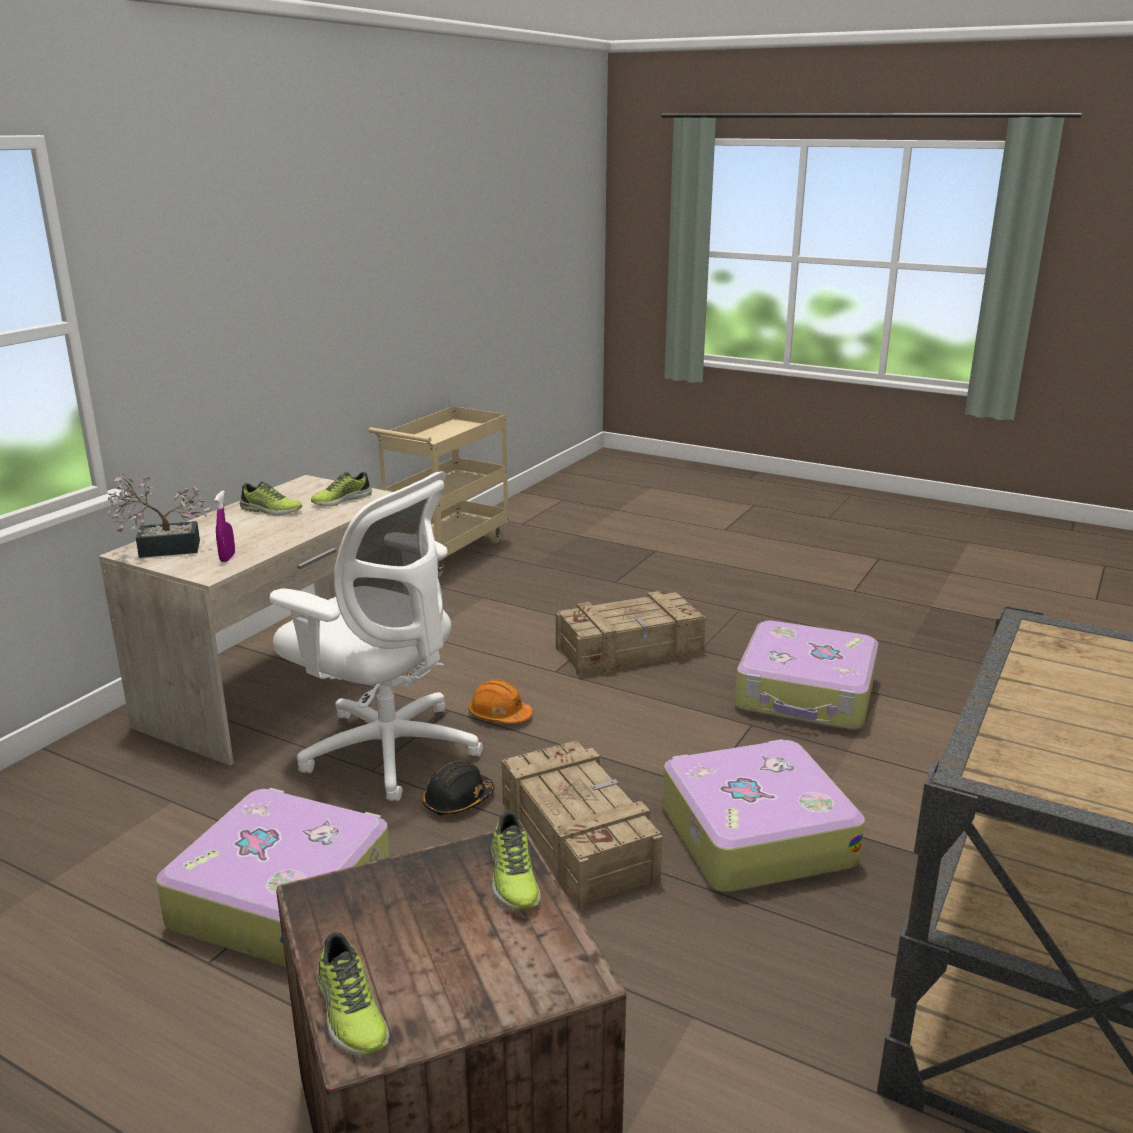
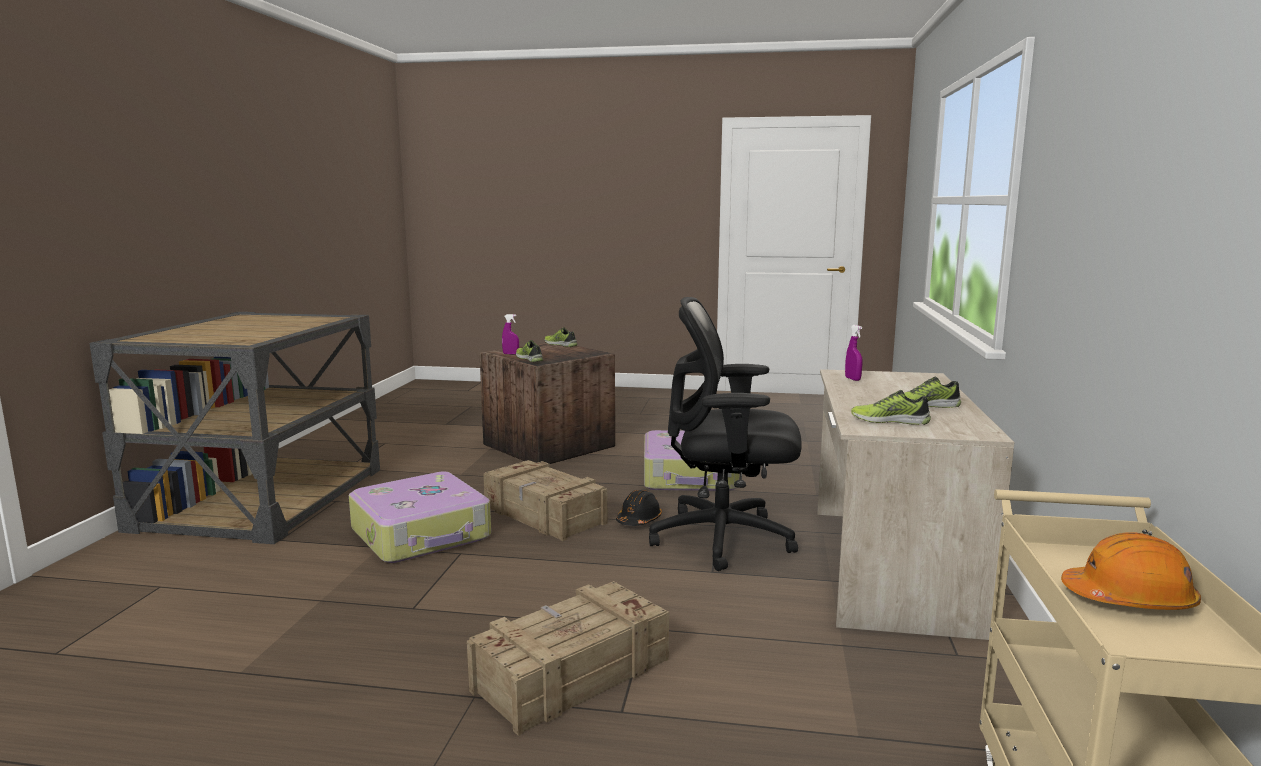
camera: 160 degrees right, 10 degrees down
(161, 549) = (914, 378): potted plant -> none
(341, 500) = (889, 421): shoe -> shoe turned 105 degrees counterclockwise
(379, 748) = (731, 537): white office chair -> black office chair
(499, 715) = (663, 575): orange hard hat -> orange hard hat (1129, 599)
(543, 939) = (510, 354): none -> purple spray bottle
(806, 695) = (339, 653): suitcase -> none

